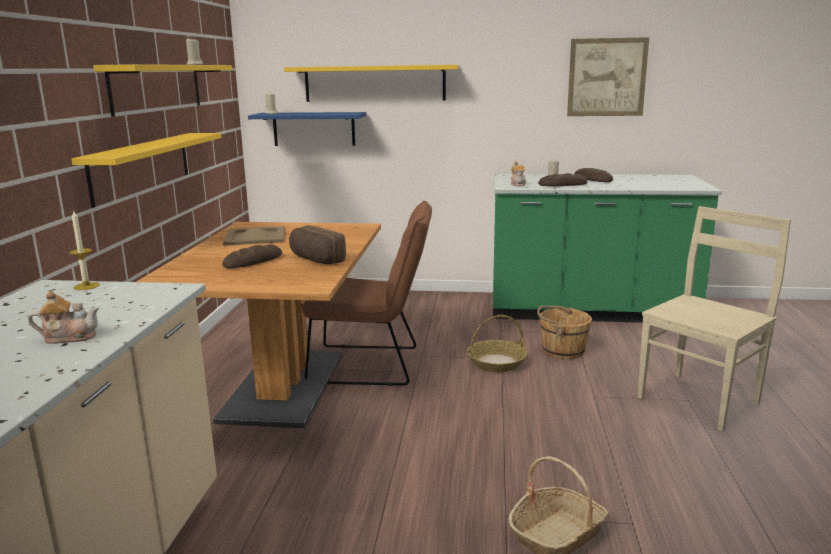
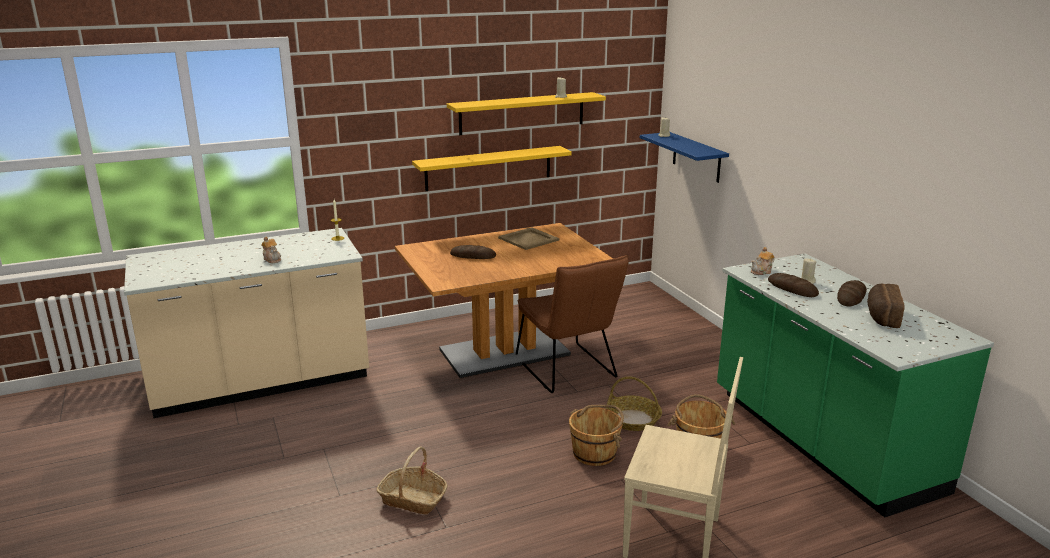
camera: 60 degrees right, 5 degrees up
(315, 259) = (495, 269): bread -> bread (881, 316)
(374, 83) = (738, 128): yellow shelf -> none
(540, 395) = (595, 453): none -> brown bucket
(607, 77) = (924, 182): picture -> none

